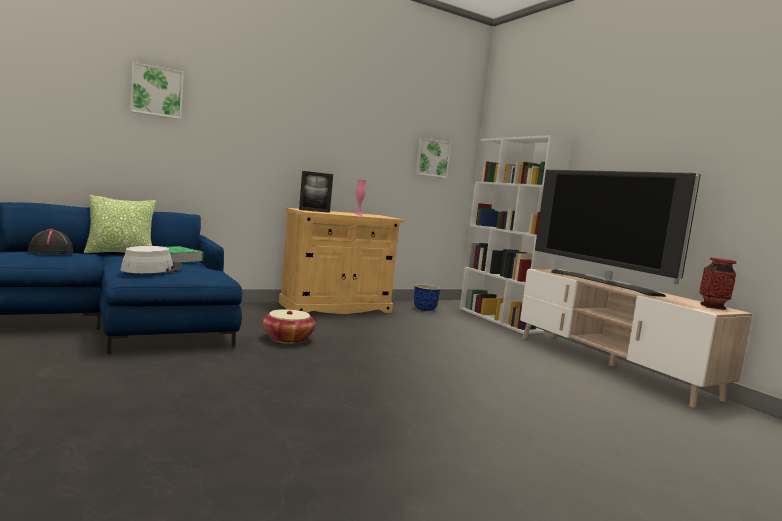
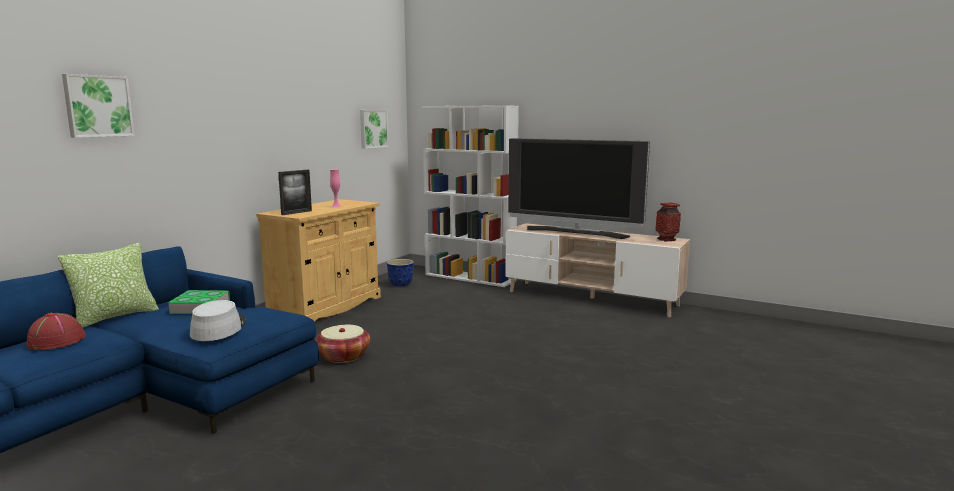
camera: 30 degrees left, 5 degrees up
(51, 252) = (57, 341): black hat -> red hat

